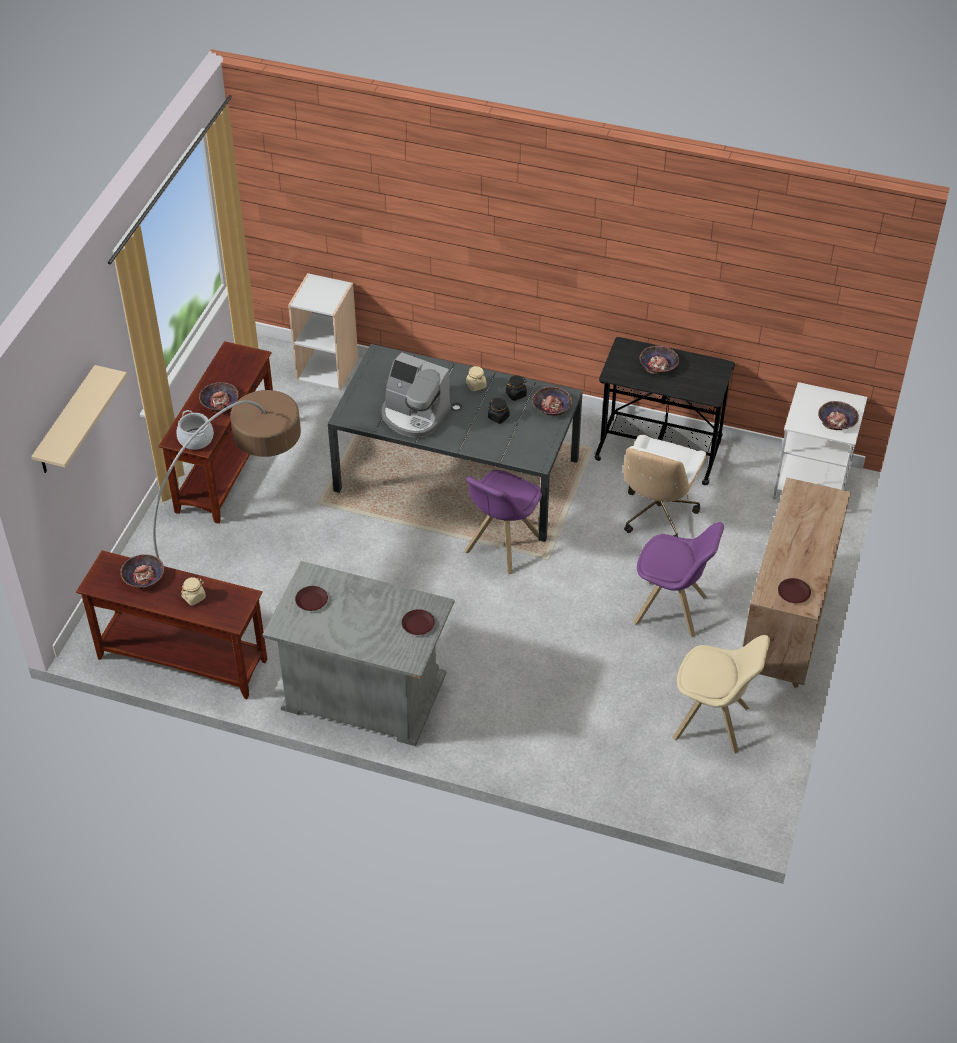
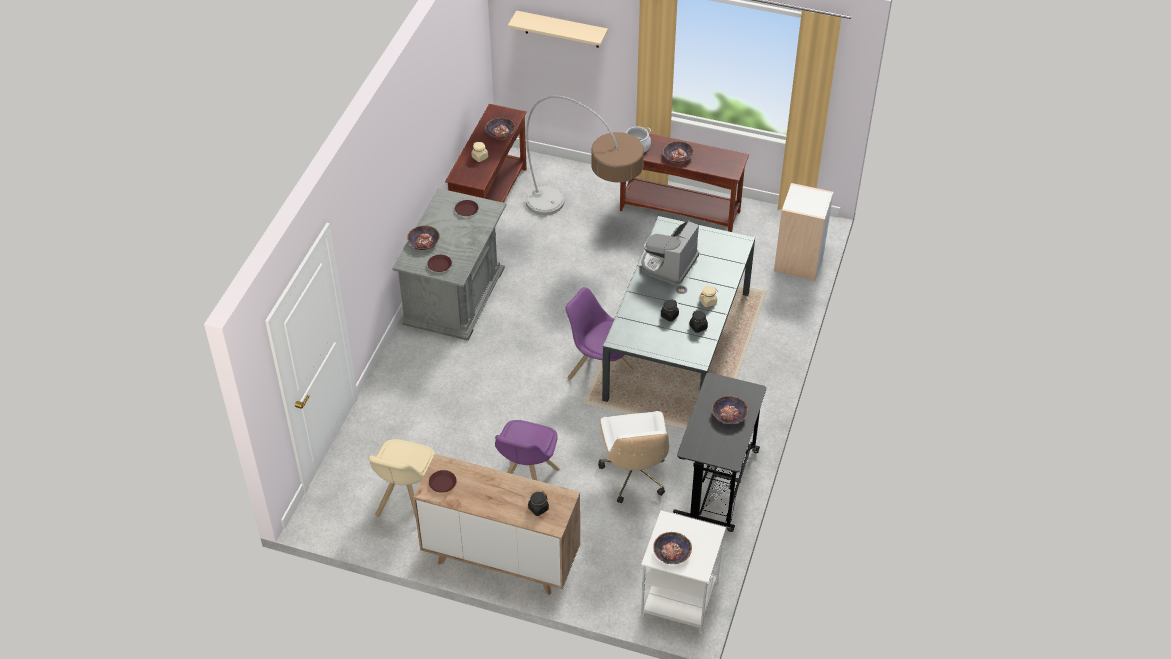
camera: 90 degrees right, 0 degrees up
(552, 406) = (684, 350): bowl -> bowl (423, 242)
(657, 516) = (634, 478): white office chair -> white office chair turned 120 degrees counterclockwise
(815, 510) = (538, 508): none -> black jar

